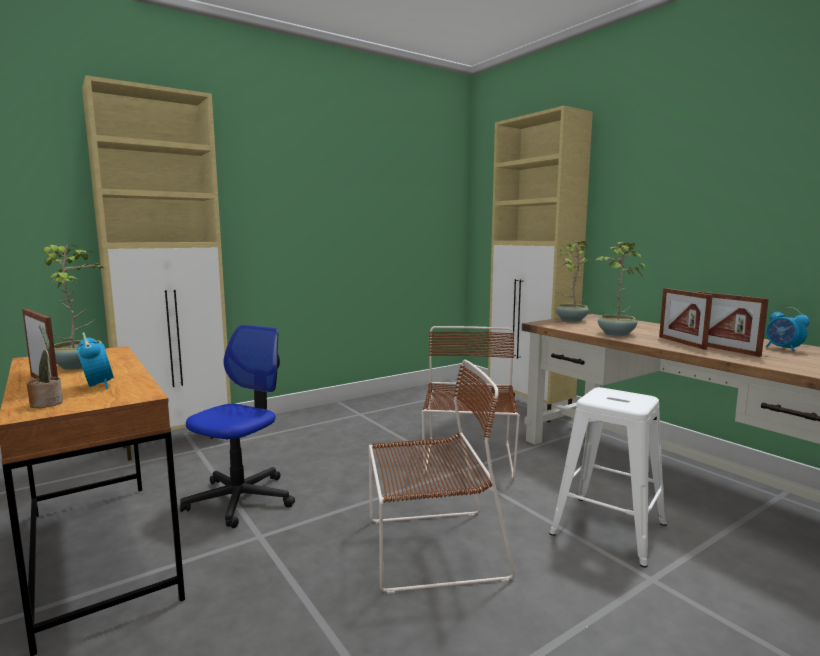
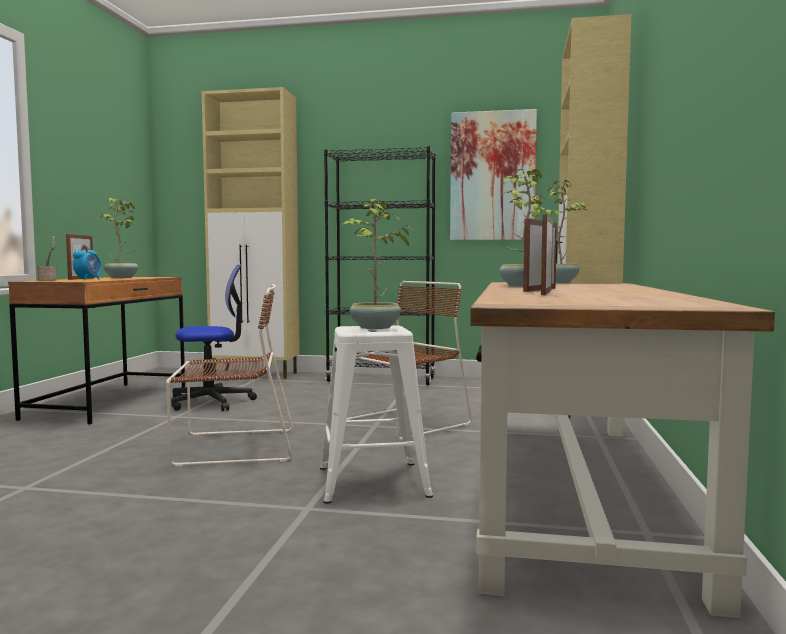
camera: 45 degrees right, 5 degrees down
(324, 414) = (381, 380): none -> black bookcase
(397, 211) = (492, 176): none -> picture
(430, 548) = (231, 447): brown chair -> brown chair turned 45 degrees counterclockwise
(613, 396) = (375, 328): none -> potted plant
(783, 349) = (627, 295): alarm clock -> none

